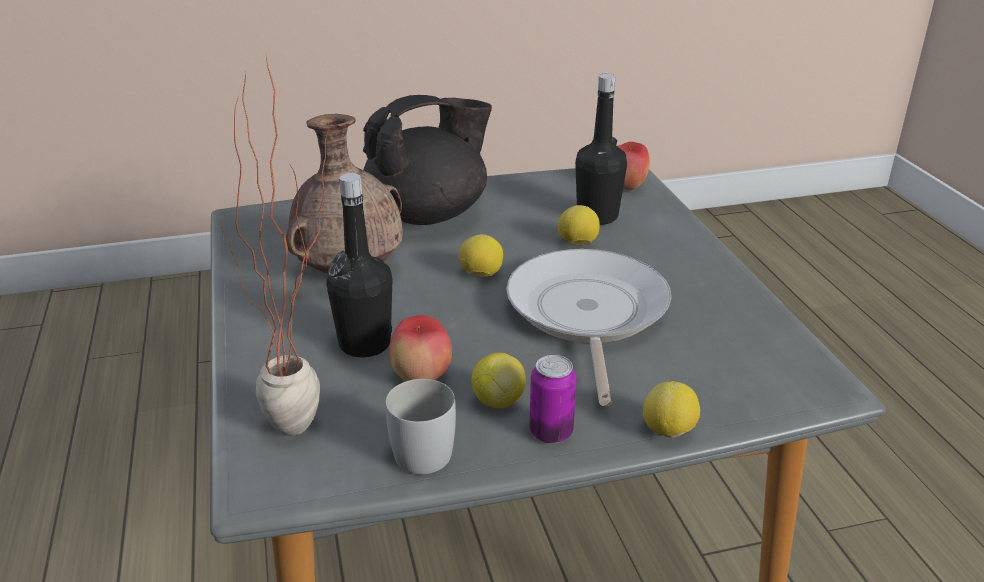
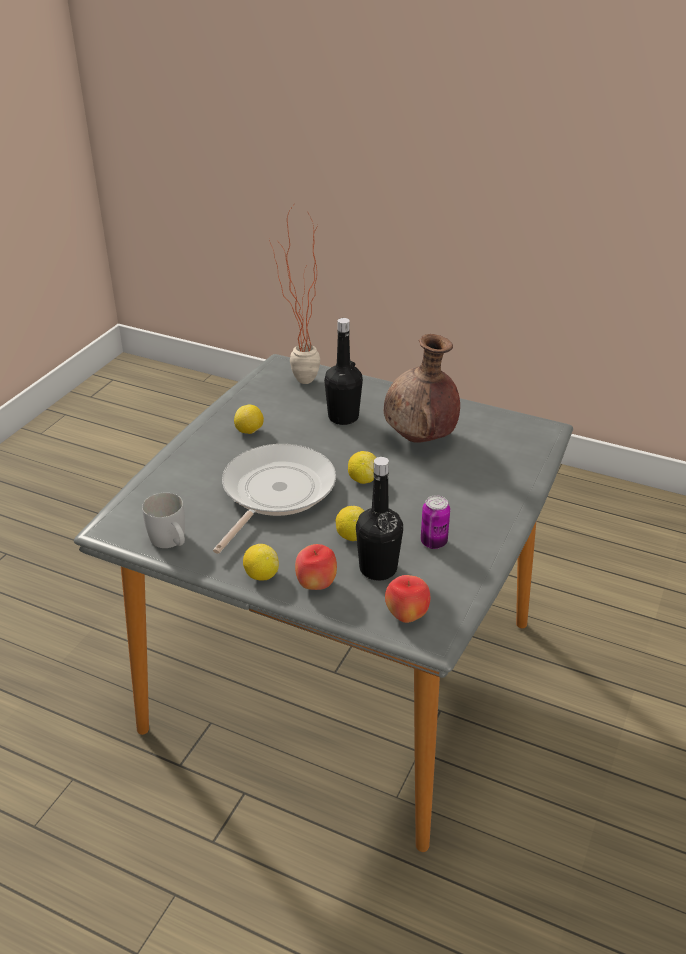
camera: 130 degrees right, 5 degrees up
(421, 378) = (294, 420): apple -> apple (316, 584)
(427, 447) = (248, 403): white mug -> white mug (171, 542)
(428, 214) = (469, 497): black teapot -> none
(551, 432) = (211, 434): can -> can (433, 542)
(587, 314) = (274, 493): frying pan -> frying pan turned 105 degrees counterclockwise
(669, 431) = (164, 462): lemon -> lemon (261, 575)

